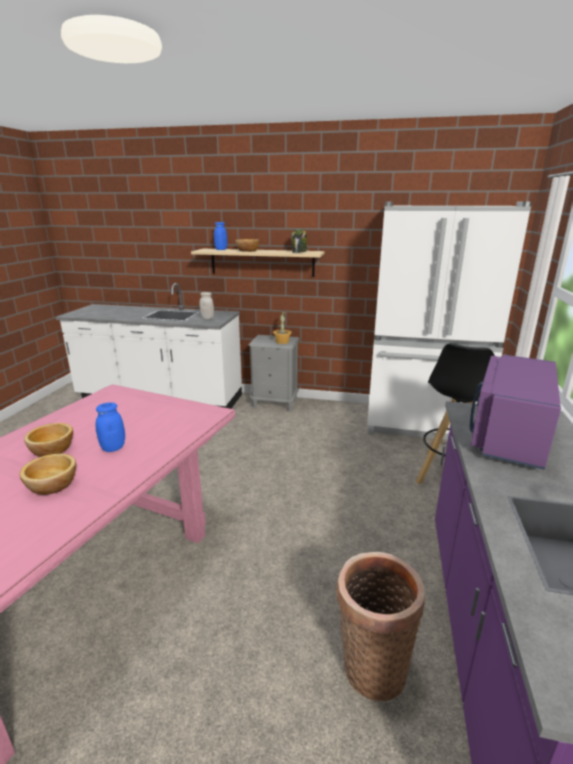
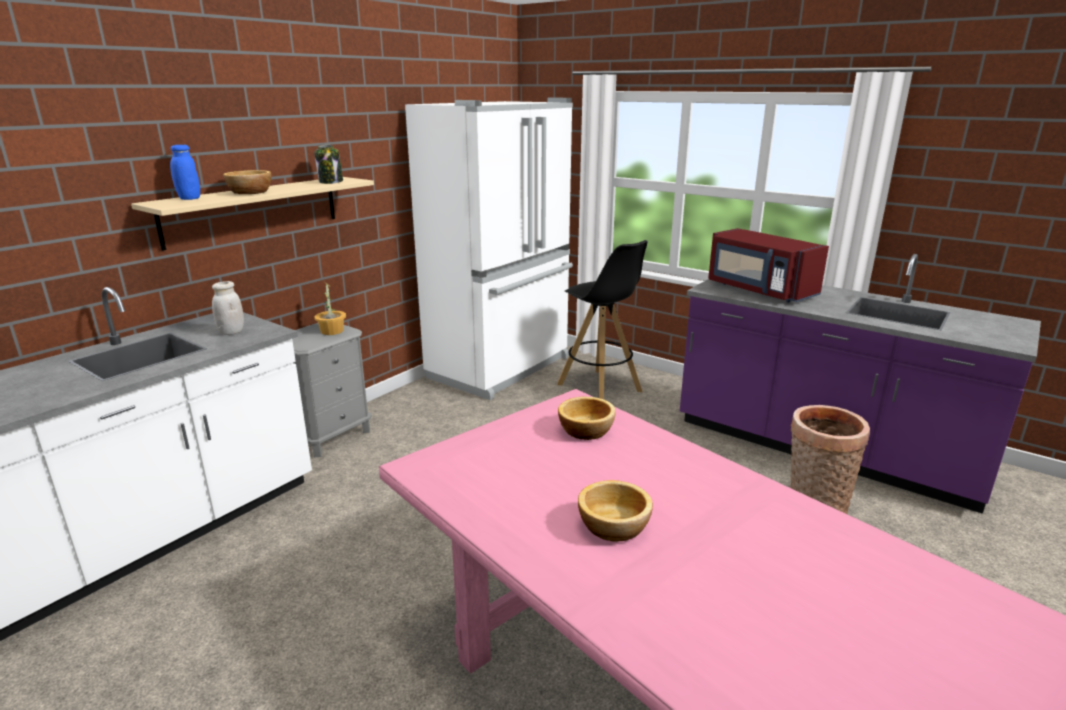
camera: 65 degrees left, 0 degrees up
(53, 485) = (722, 524): bowl -> bowl (586, 430)
(113, 448) = (637, 475): blue jar -> none
(508, 434) = (759, 290): purple microwave -> red microwave

